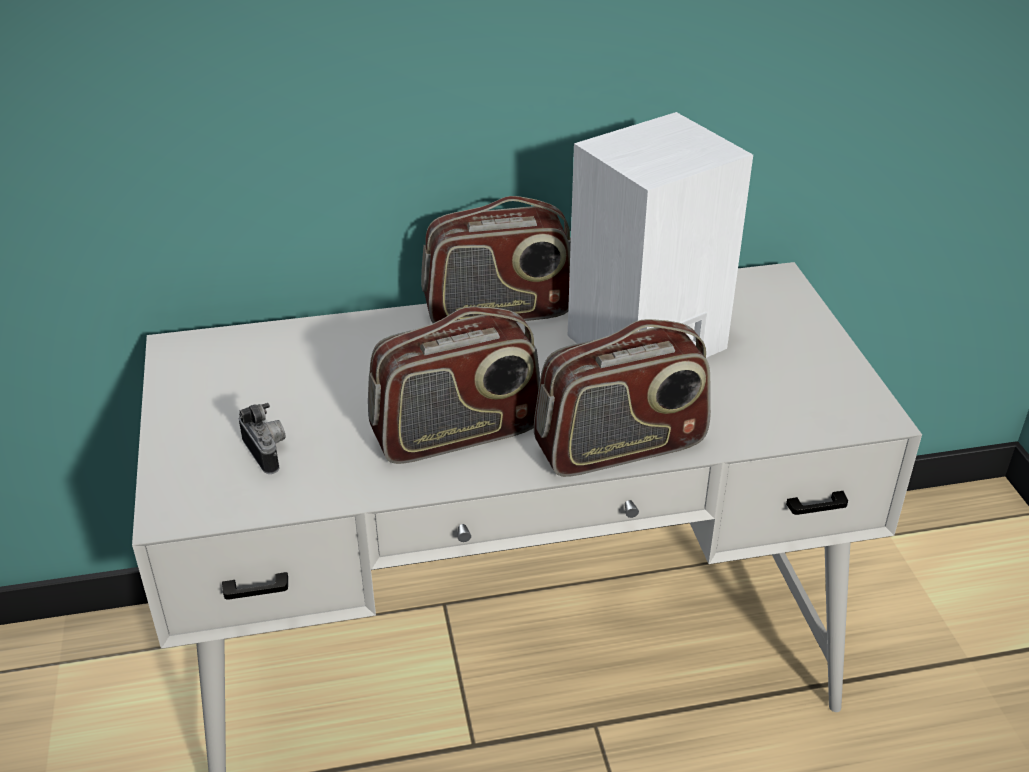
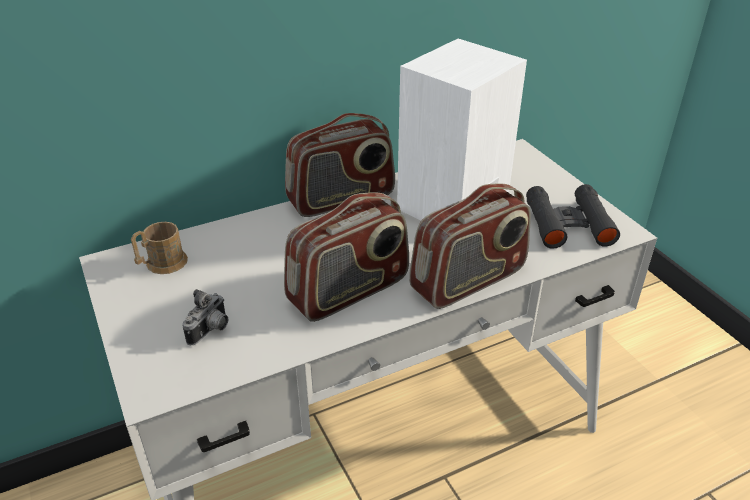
camera: 15 degrees left, 0 degrees up
(240, 360) = (161, 264): none -> brown mug
(268, 452) = (211, 331): camera -> camera turned 75 degrees clockwise
(798, 394) = (568, 224): none -> black binoculars

